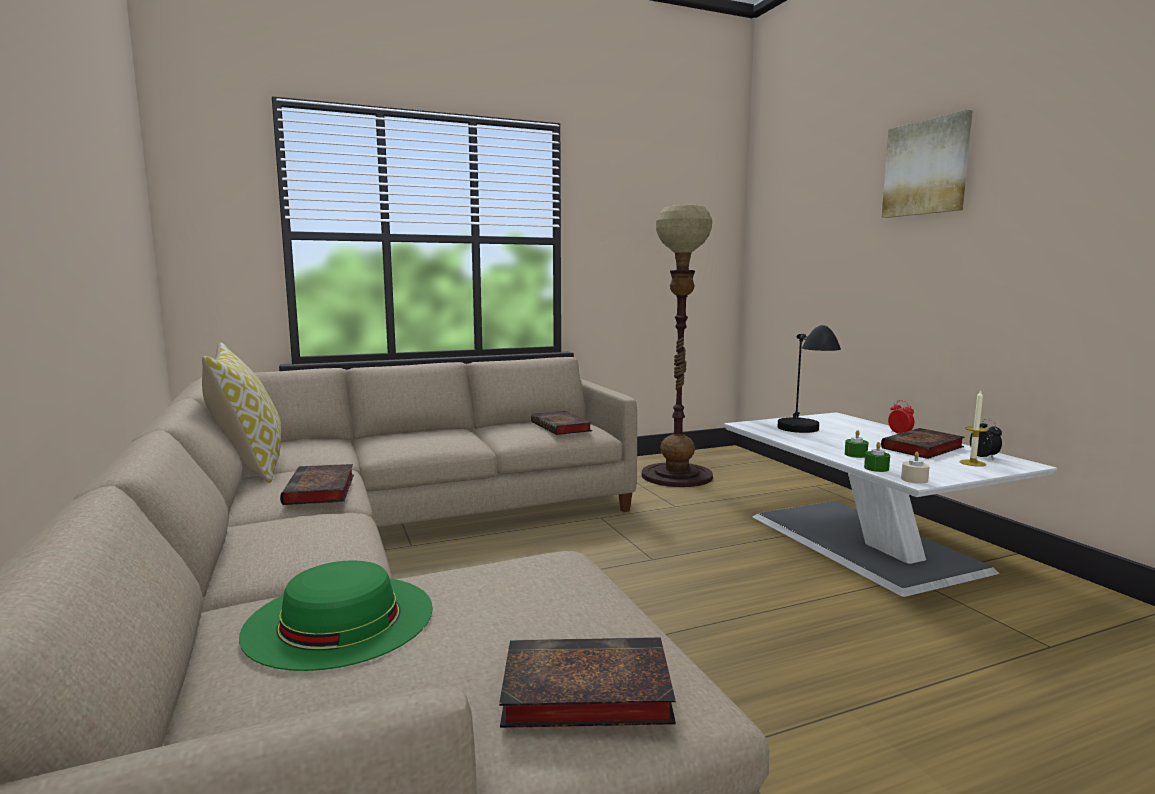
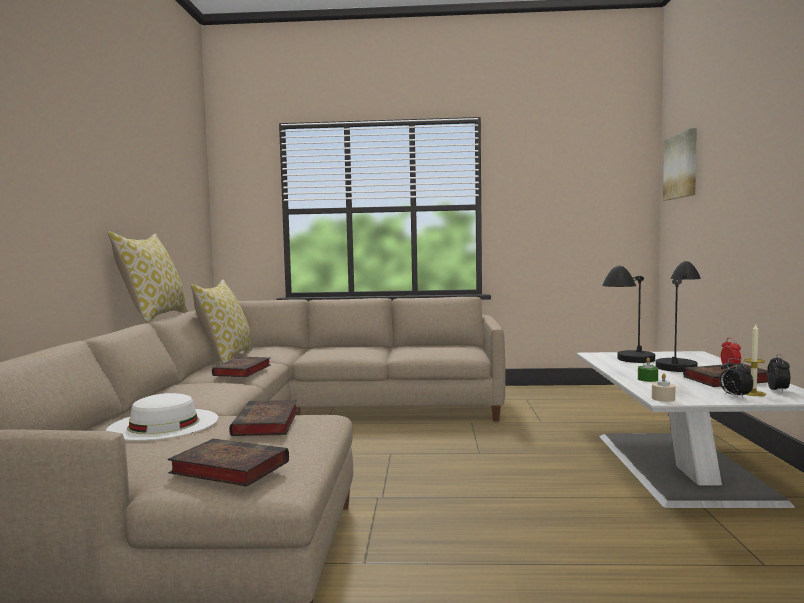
camera: 25 degrees right, 5 degrees down
(140, 415) = (154, 317): none -> pillow
(339, 619) = (163, 424): green hat -> white hat
(562, 427) = (448, 349): book -> book (266, 424)
(676, 476) = (569, 402): floor lamp -> none
(842, 428) = (679, 361): none -> black table lamp
(876, 468) = (645, 389): green candle -> none
(926, 168) = (769, 121): picture -> picture (681, 166)
(965, 469) = (734, 396): none -> alarm clock

